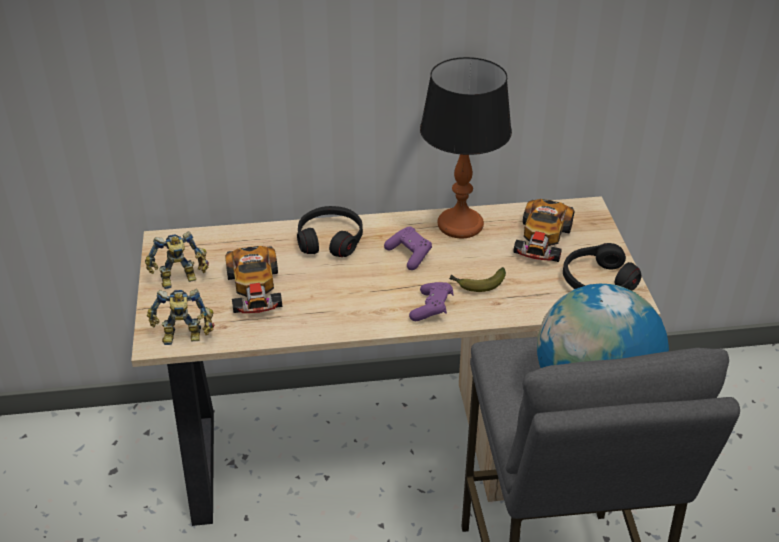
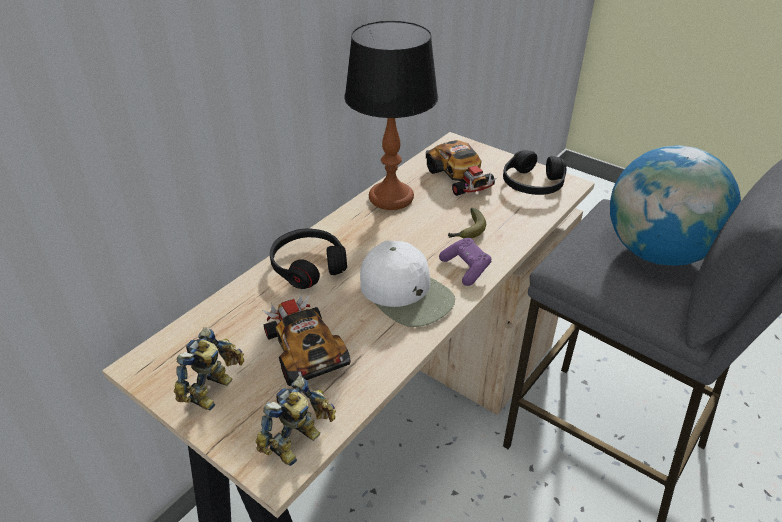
camera: 45 degrees left, 0 degrees up
(255, 290) = (304, 349): toy car -> toy car turned 150 degrees counterclockwise
(365, 298) = (406, 293): none -> white cap
(409, 255) = (388, 239): purple game controller -> none

